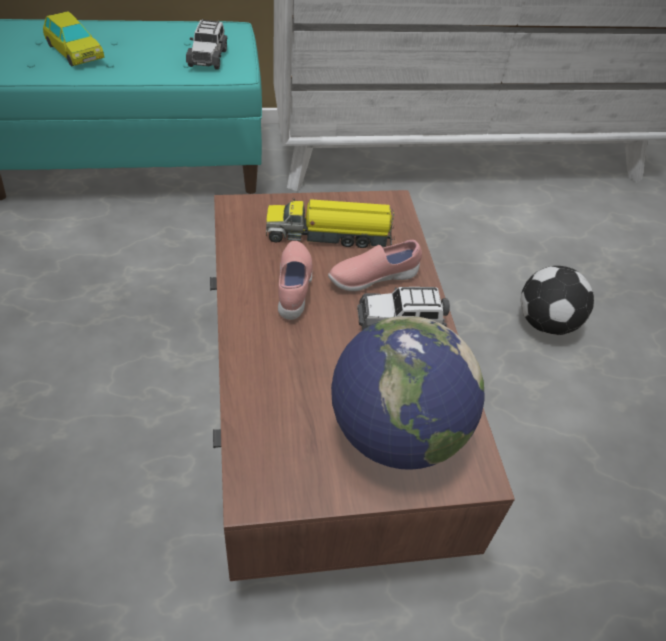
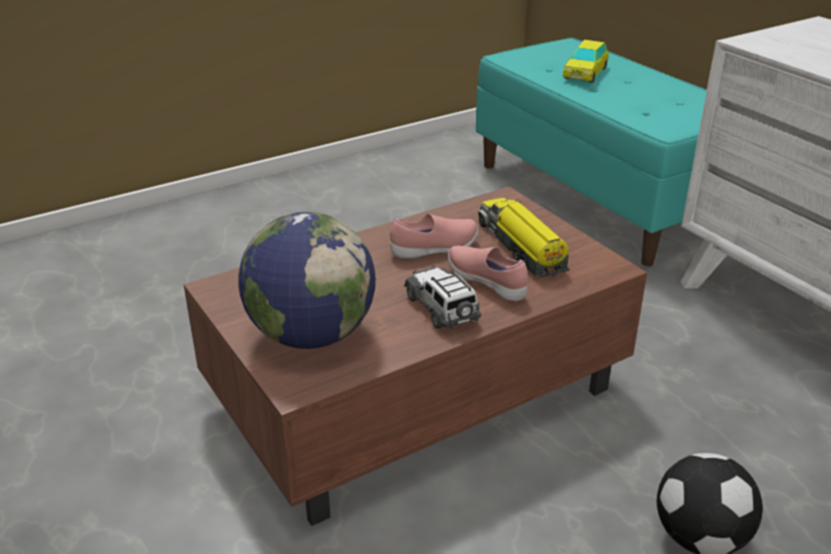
camera: 70 degrees right, 15 degrees down
(208, 57) = (668, 114): toy car -> none

